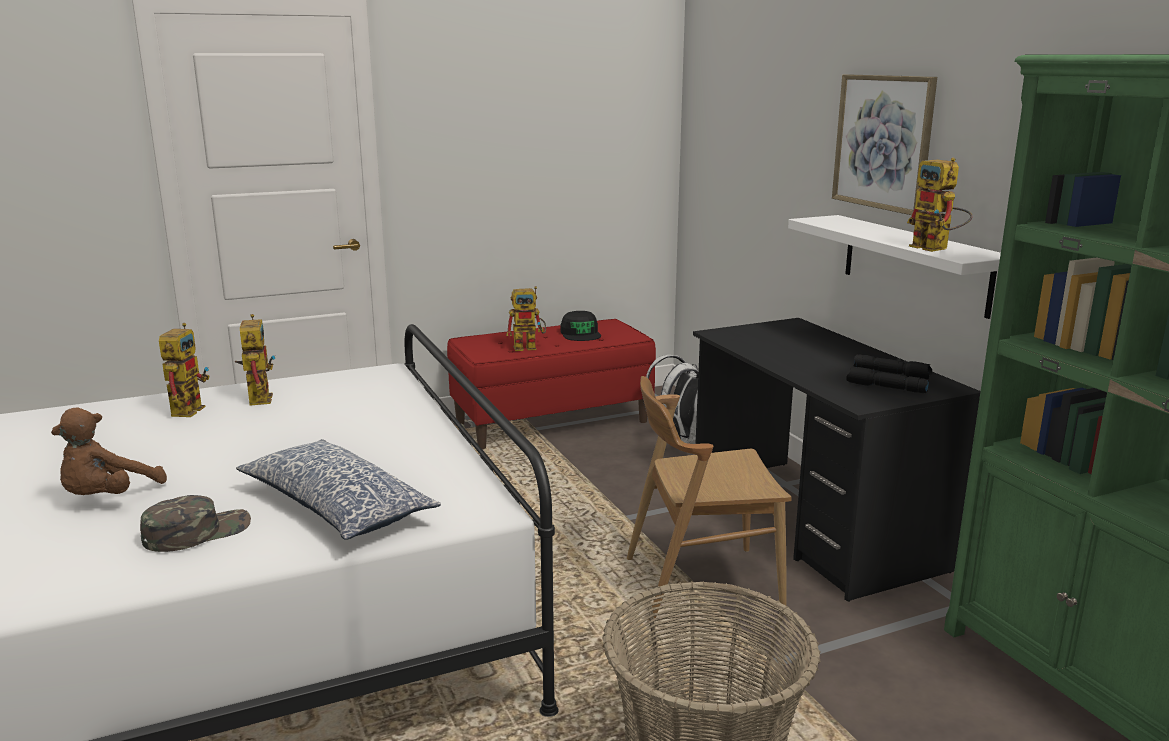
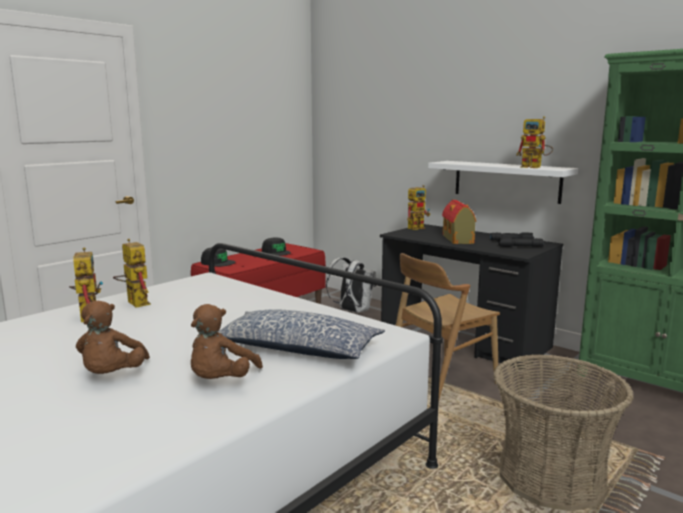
camera: 25 degrees left, 5 degrees down
(197, 532) = (221, 381): green cap -> brown plush toy
(482, 341) = (218, 262): none -> black cap
(530, 347) = (254, 262): toy robot -> toy robot (417, 227)
(802, 358) = (458, 239): none -> toy house
(883, 142) = (477, 116): picture -> none

